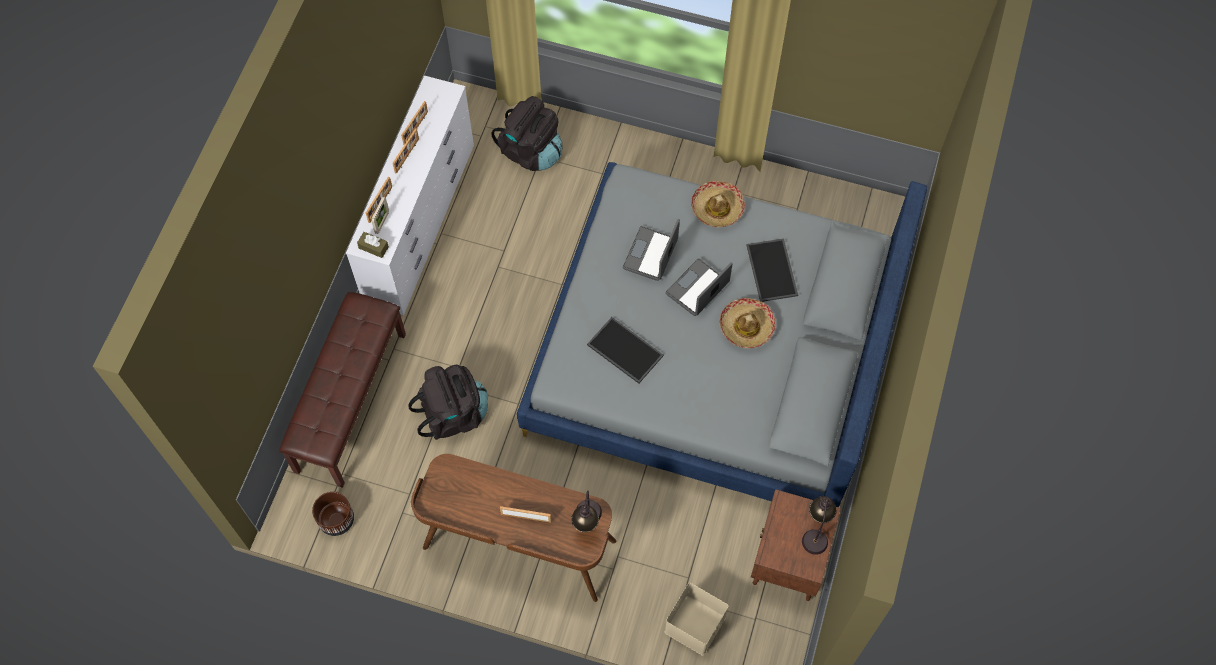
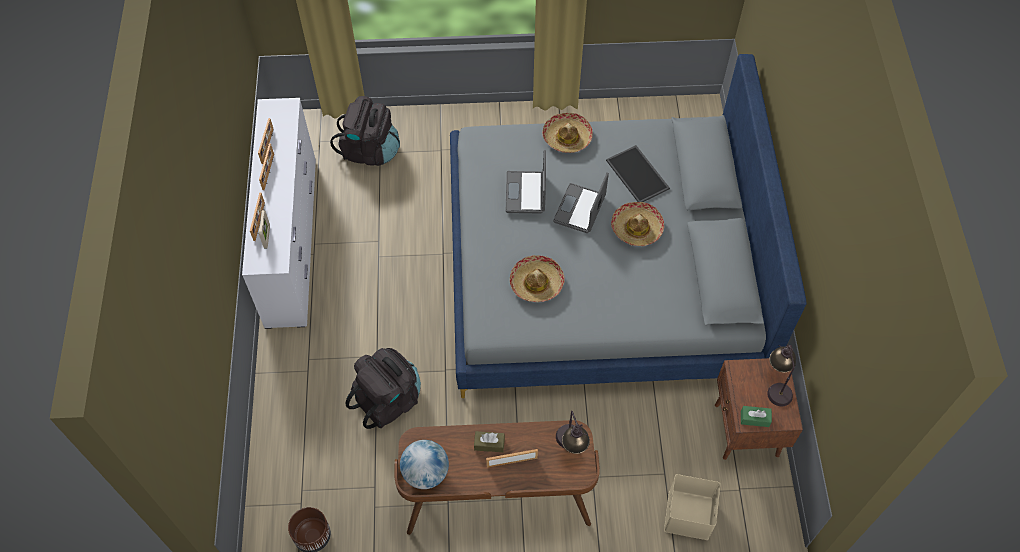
camera: 20 degrees left, 5 degrees down
(350, 401) = (284, 420): brown bench -> none
(373, 247) = (267, 261): brown tissue box -> brown tissue box (489, 444)
(443, 500) = (426, 473): none -> globe
(623, 350) = (536, 283): tray -> hat
(779, 556) = (754, 418): none -> green tissue box

